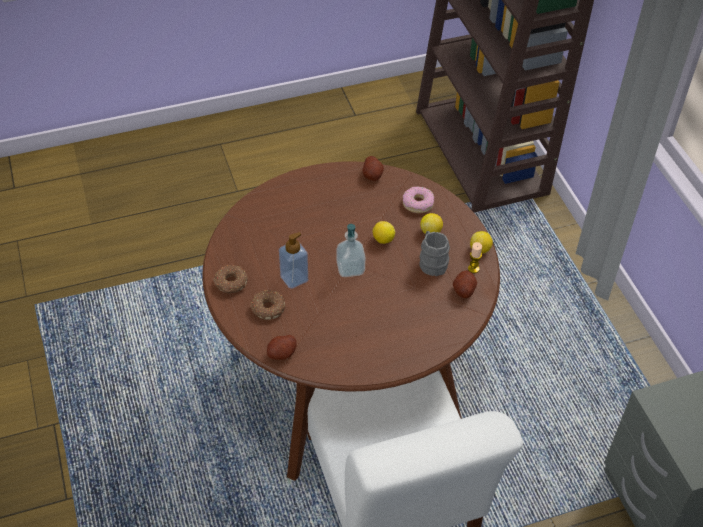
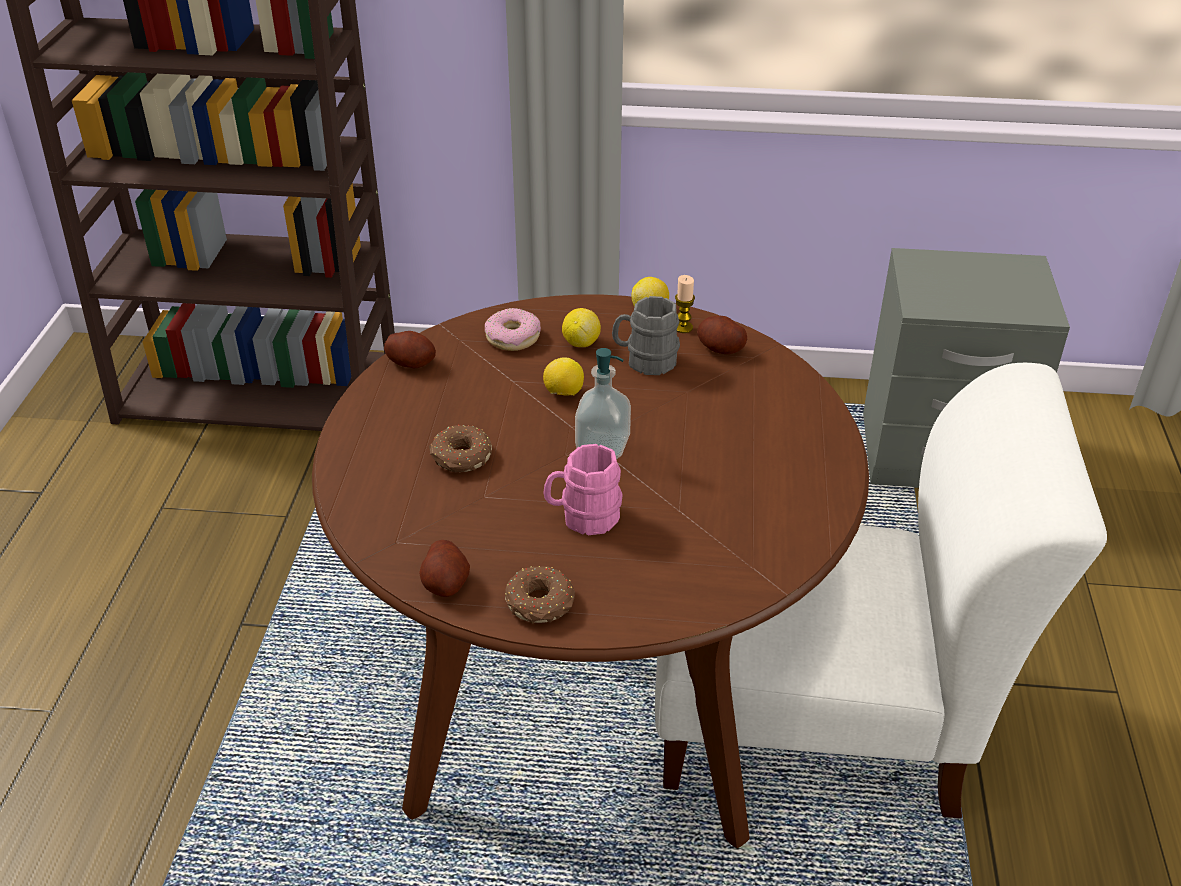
camera: 65 degrees left, 10 degrees down
(267, 308) = (633, 570): donut -> donut (461, 457)
(282, 353) = (749, 580): potato -> potato (446, 583)
(294, 278) = (583, 517): soap dispenser -> pink mug

